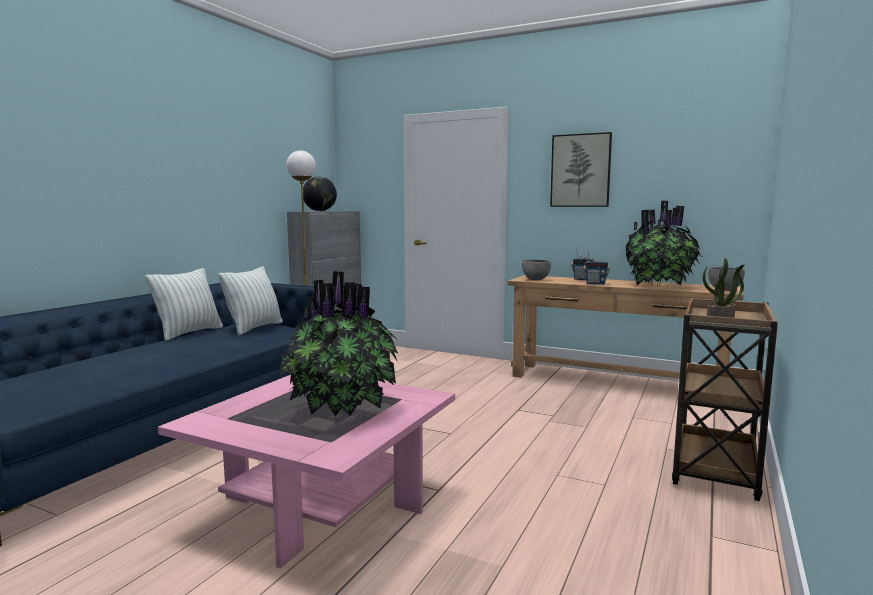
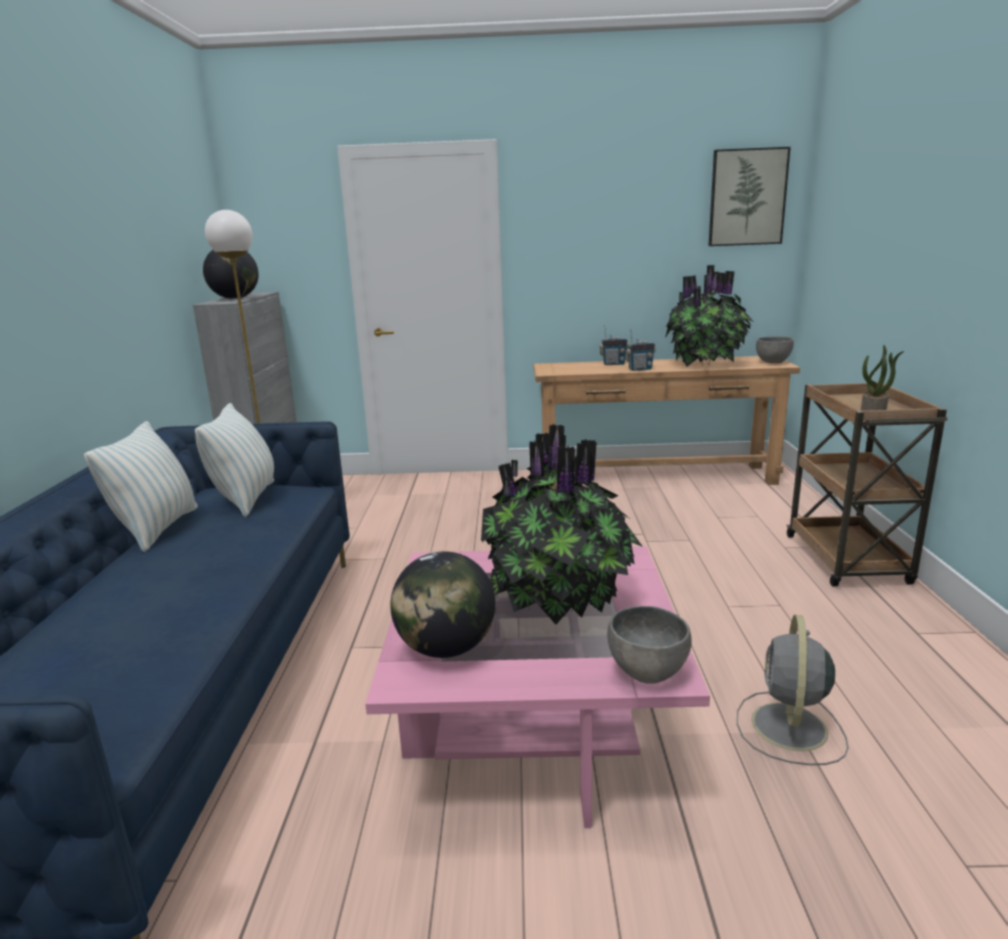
camera: 25 degrees left, 10 degrees up
(238, 414) = (446, 648): none -> globe
(496, 562) = (789, 728): none -> grey fan
(535, 279) = (564, 370): grey bowl -> grey bowl (648, 672)
(580, 170) = (597, 227): picture -> picture (747, 197)

